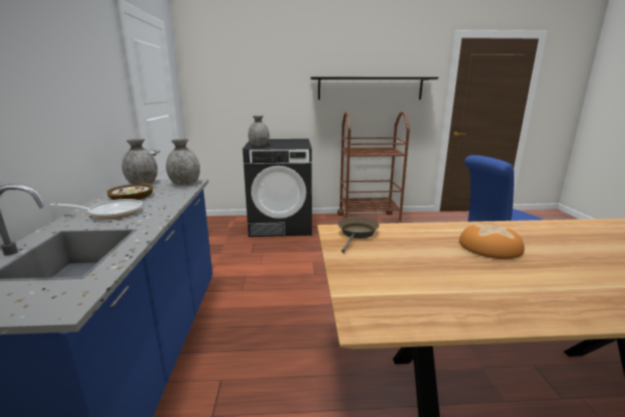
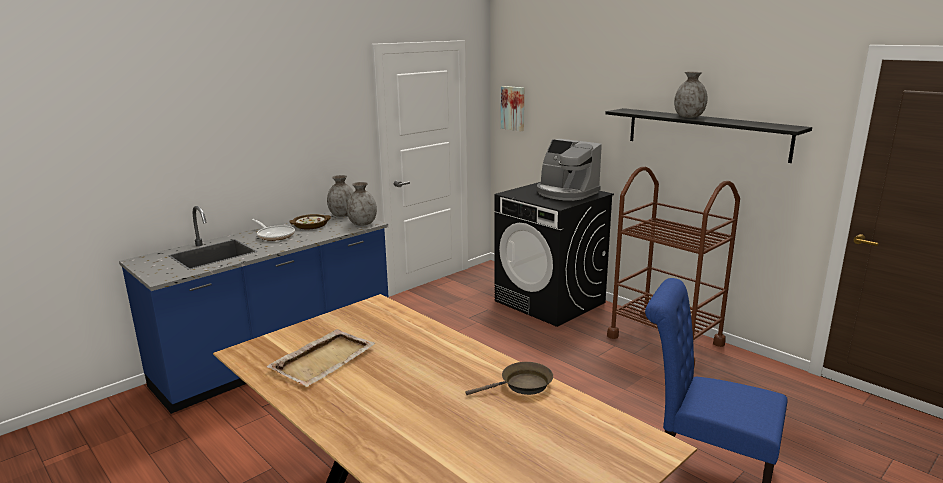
camera: 50 degrees right, 0 degrees up
(207, 86) = (513, 108): none -> picture
(259, 146) = (519, 194): grey vase -> grey vase (689, 117)
(284, 142) = (566, 193): none -> coffee machine
(357, 234) = (380, 312): brown frying pan -> brown frying pan (522, 385)
(435, 280) = (324, 359): none -> beige tray
(489, 247) = (424, 367): bread -> none

